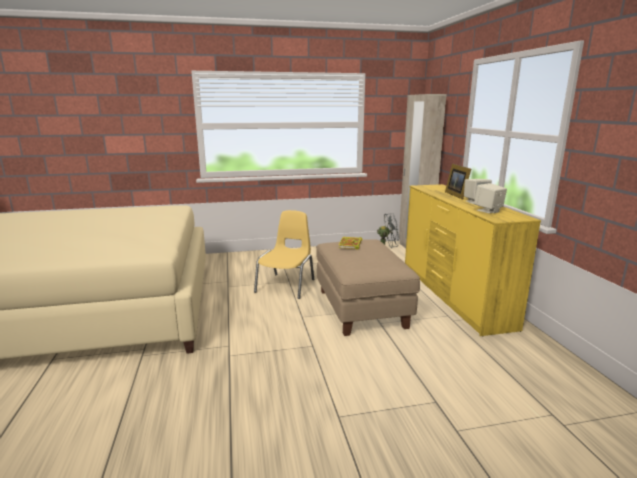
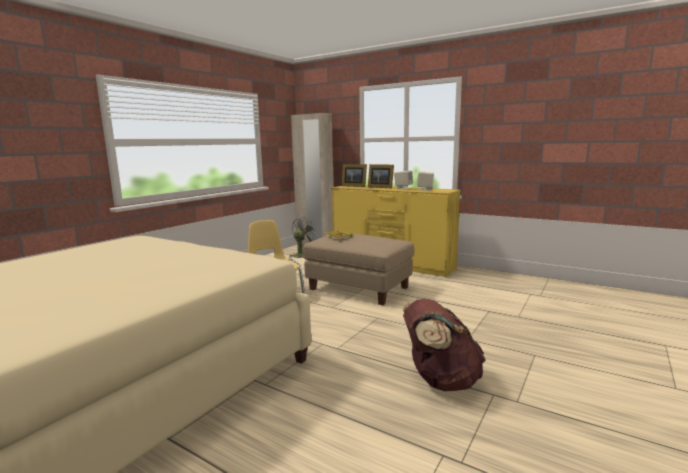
camera: 45 degrees left, 5 degrees down
(226, 435) = (440, 380): none -> brown backpack
(438, 187) = (354, 186): none -> picture frame

